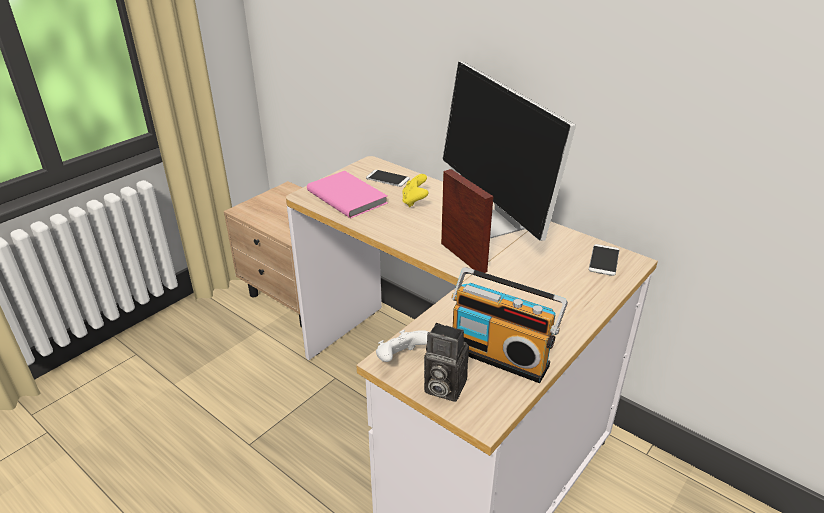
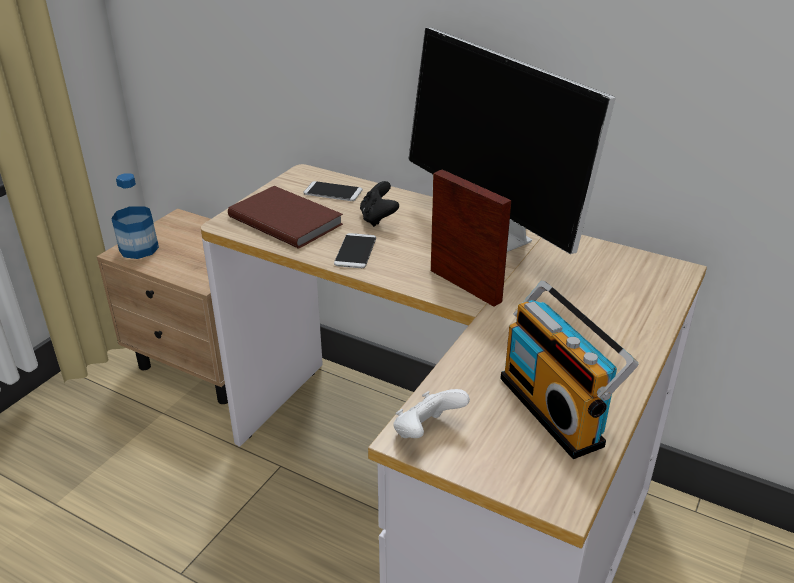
camera: 10 degrees left, 0 degrees up
(254, 208) = (139, 249): none -> bottle
(348, 196) = (286, 219): pink book -> brown book
(414, 201) = (378, 218): yellow game controller -> black game controller
(442, 387) = (494, 463): camera -> none
(501, 354) = (556, 409): radio -> radio turned 45 degrees clockwise
(604, 260) = (642, 272): phone -> phone (355, 251)

